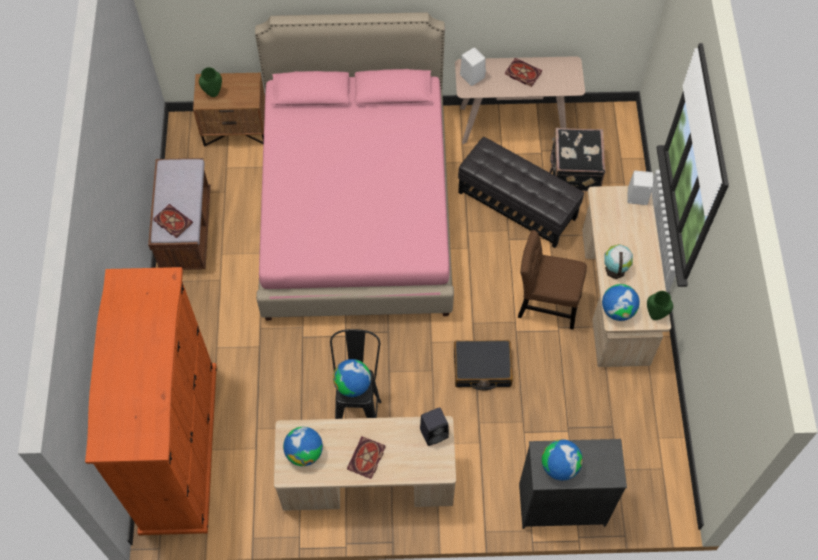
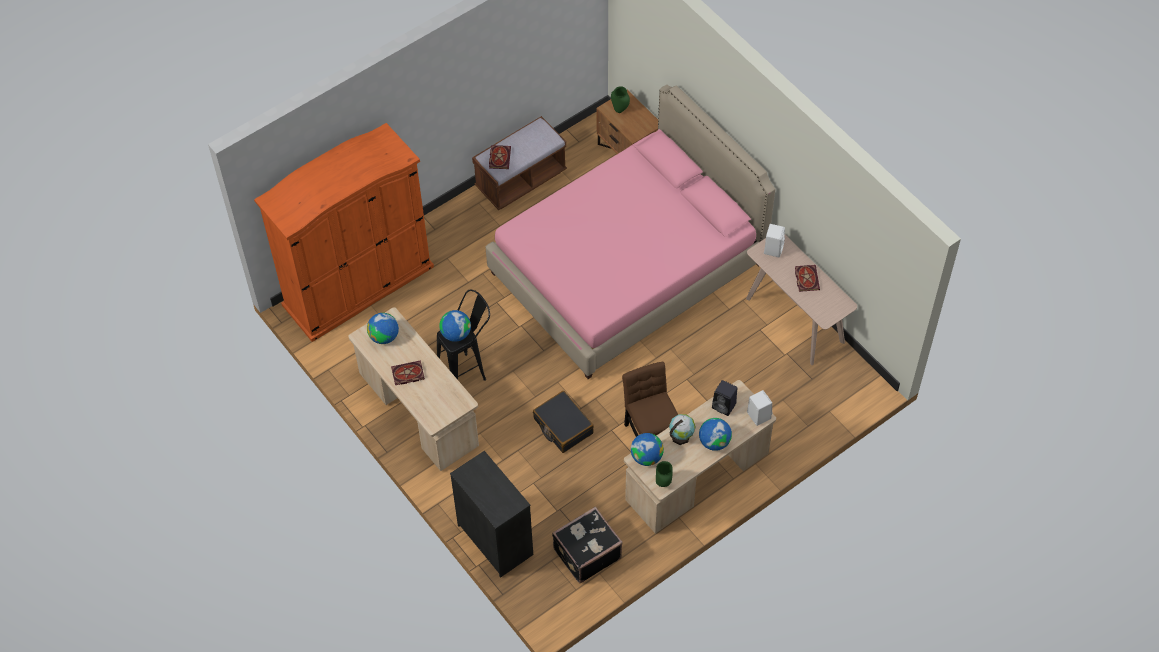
camera: 55 degrees right, 5 degrees down
(434, 432) = (457, 401): black speaker -> black speaker (724, 406)
(517, 204) = (723, 366): black ottoman -> none
(559, 466) = (479, 479): globe -> globe (714, 442)
(574, 170) = (788, 386): black suitcase -> black suitcase (586, 553)

